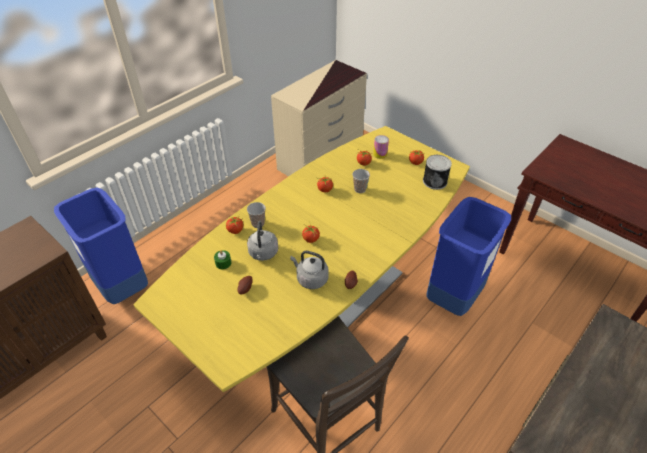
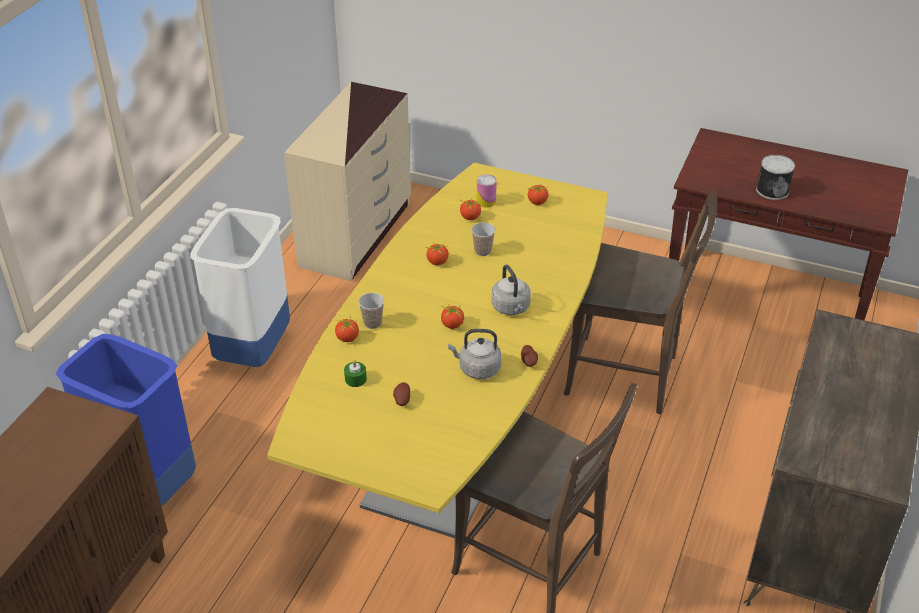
camera: 20 degrees left, 5 degrees down
(226, 216) = (254, 352): none -> white trash can
(263, 253) = (401, 356): grey kettle -> grey kettle (511, 308)
(435, 181) = (573, 220): can -> can (772, 190)
(454, 297) = (628, 376): blue trash can -> brown chair

